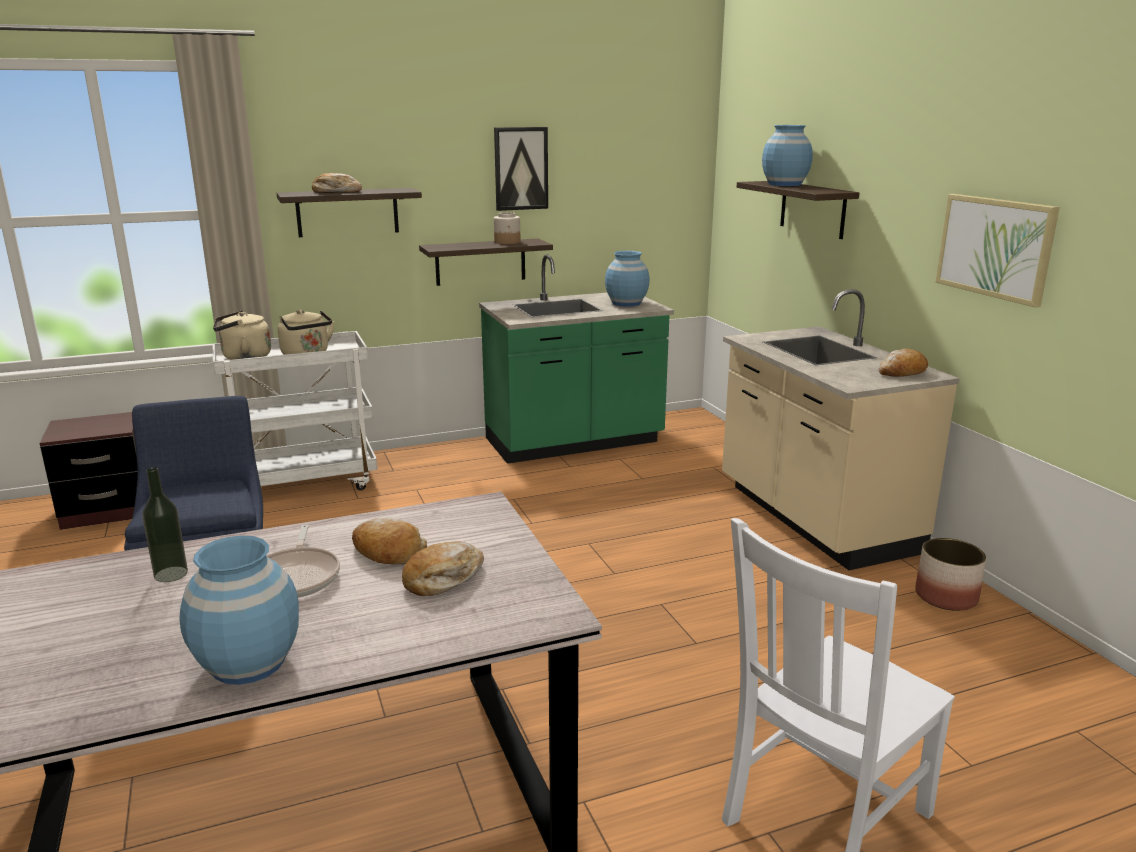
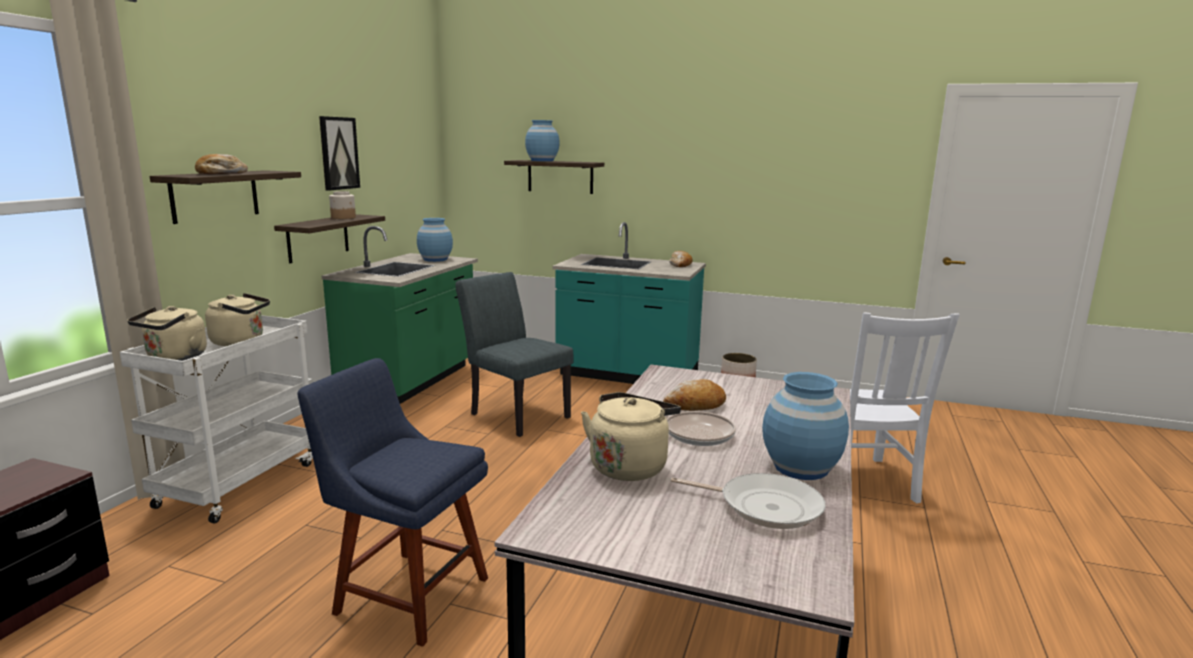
camera: 50 degrees left, 5 degrees down
(116, 669) = (764, 506): none -> frying pan
(171, 574) = (629, 466): bottle -> beige kettle
(443, 578) = (752, 402): bread -> none
(595, 513) = (515, 413): none -> grey chair
(814, 519) = (627, 375): beige counter -> turquoise counter
(995, 247) = (717, 185): picture -> none

